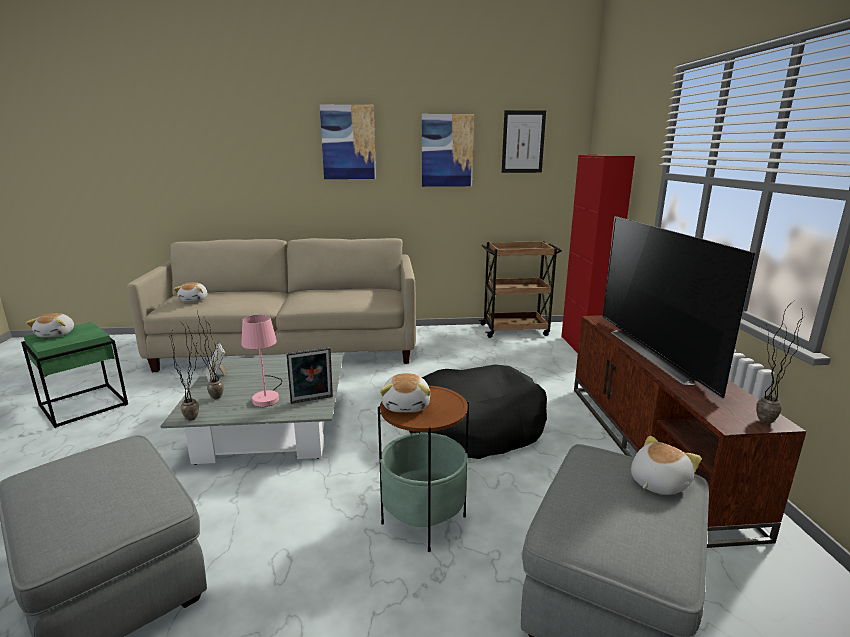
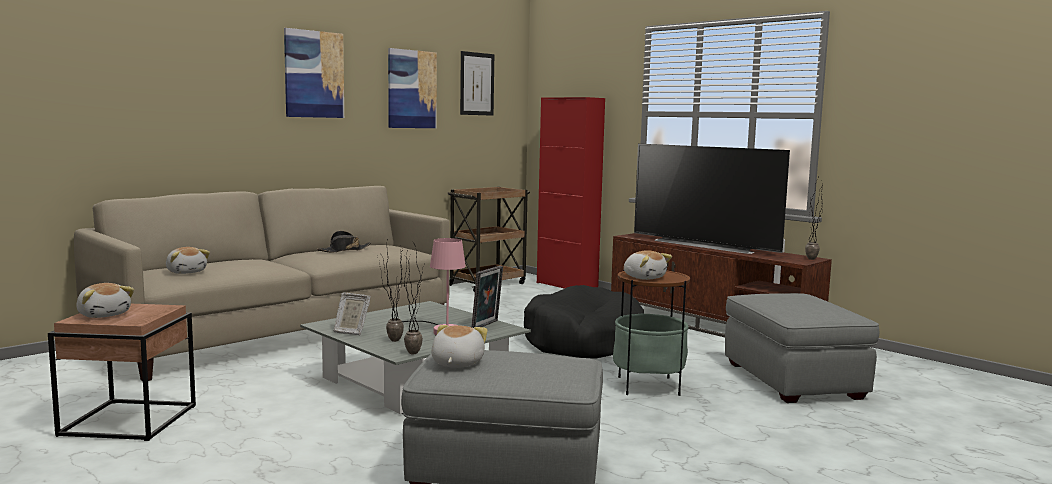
camera: 40 degrees left, 10 degrees down
(84, 404) = (128, 420): green side table -> brown side table
(332, 293) = (344, 250): none -> black hat
(657, 482) = (797, 296): plush toy -> plush toy (456, 363)

